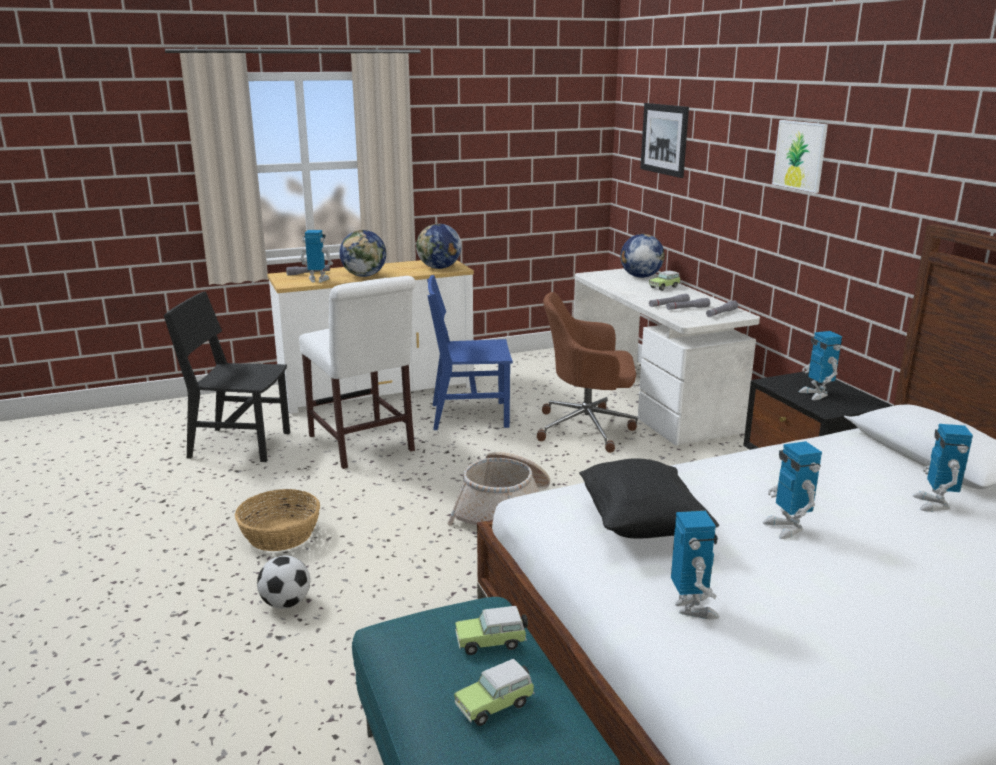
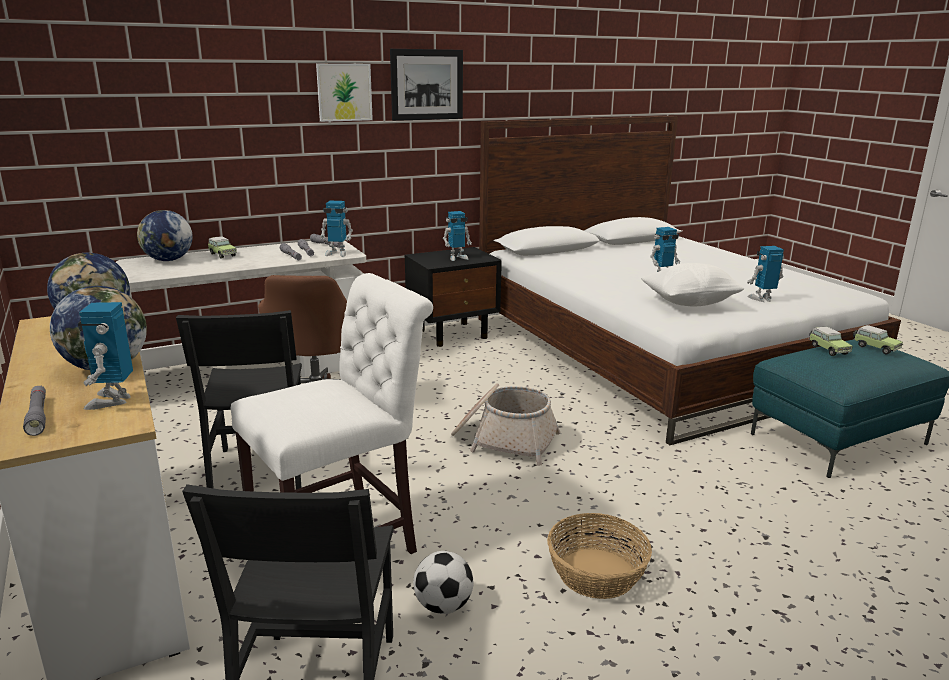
camera: 95 degrees left, 0 degrees up
(286, 603) = (716, 542): football -> football (443, 606)
(469, 415) = (259, 469): blue chair -> black chair
(641, 525) = (689, 303): black pillow -> white pillow
(664, 139) = (115, 99): picture -> picture (427, 84)
(934, 504) = (608, 255): toy robot -> toy robot (337, 253)

